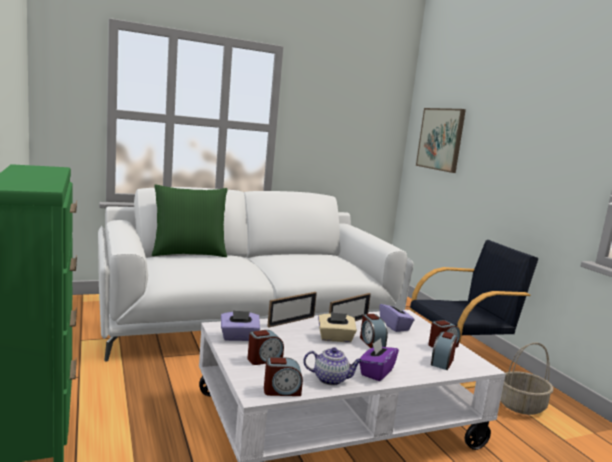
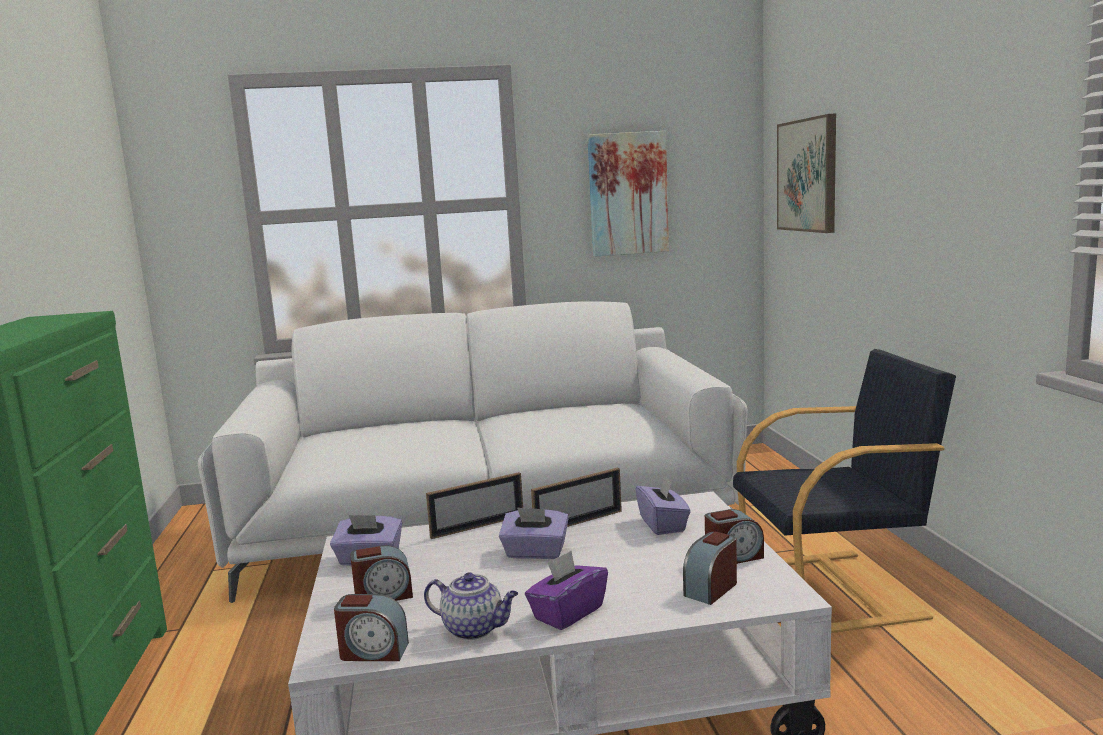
camera: 15 degrees right, 0 degrees up
(189, 253) = (377, 423): green pillow -> none
(335, 338) = (535, 553): beige tissue box -> purple tissue box
(336, 133) = (628, 194): none -> picture
(371, 342) = (597, 557): alarm clock -> none
(521, 406) = (934, 666): basket -> none

